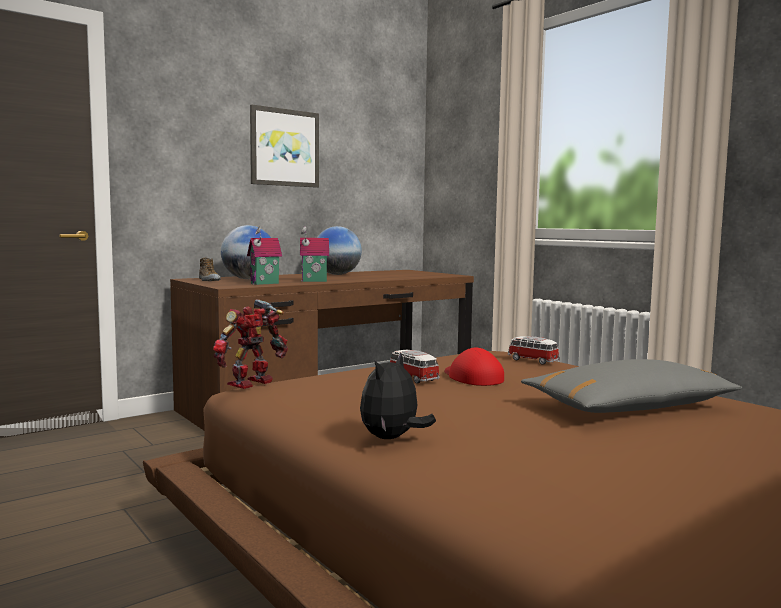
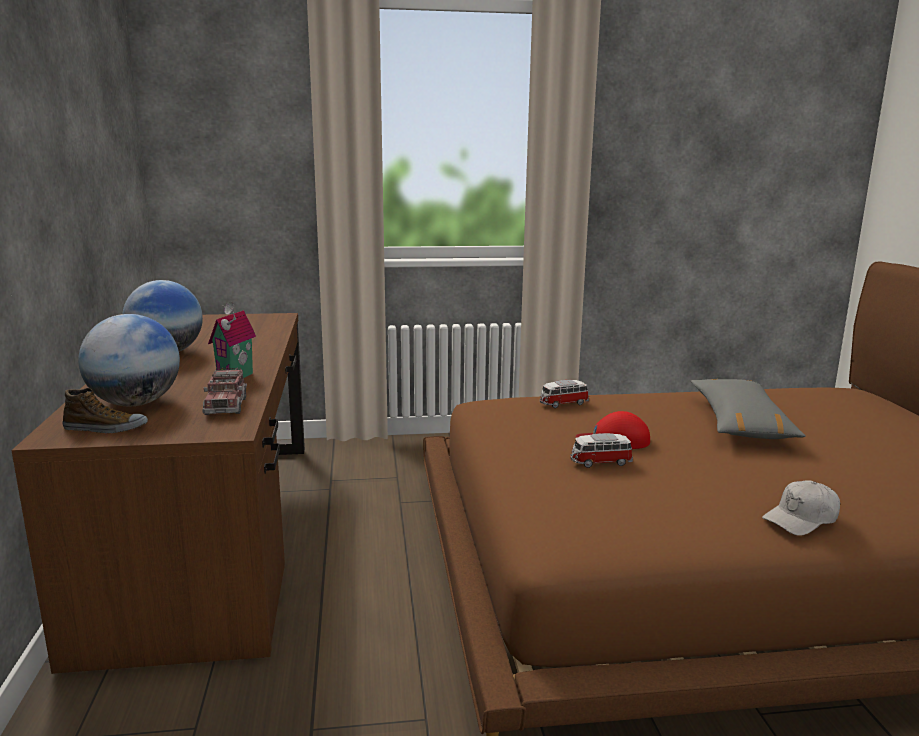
camera: 60 degrees left, 10 degrees up
(252, 383) = (550, 541): toy robot -> none
(265, 283) = (226, 405): toy house -> toy truck
(284, 148) = (55, 157): picture -> none
(392, 438) = (801, 519): plush toy -> white cap

